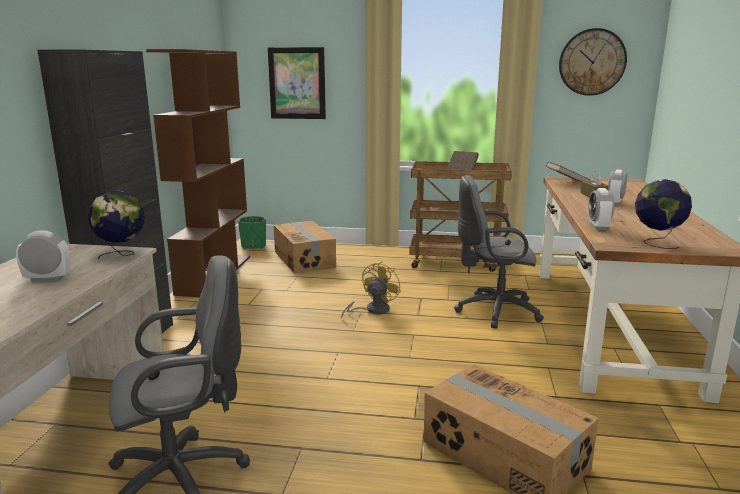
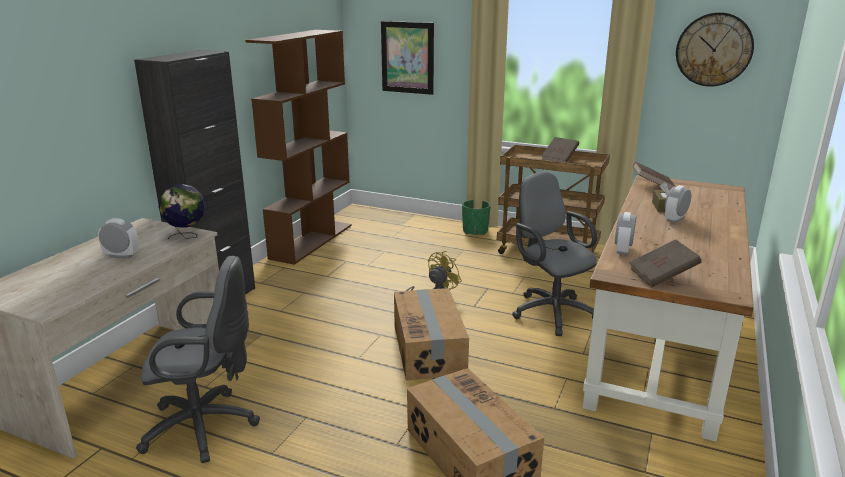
camera: 15 degrees right, 5 degrees up
(253, 246) = (360, 213): green planter -> green planter (475, 231)
(305, 259) = (400, 233): cardboard box -> cardboard box (429, 349)
(493, 311) = (550, 311): grey office chair -> grey office chair turned 45 degrees clockwise
(657, 242) = (662, 276): globe -> brown book

